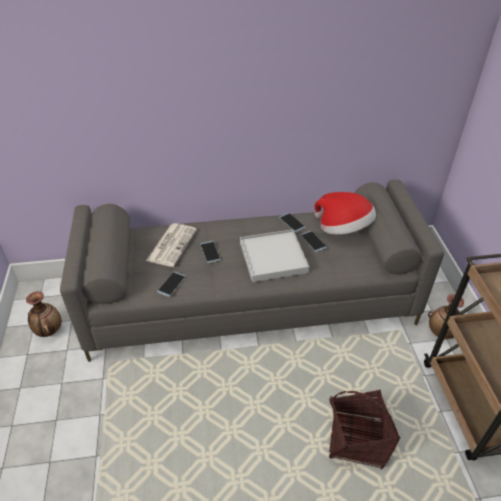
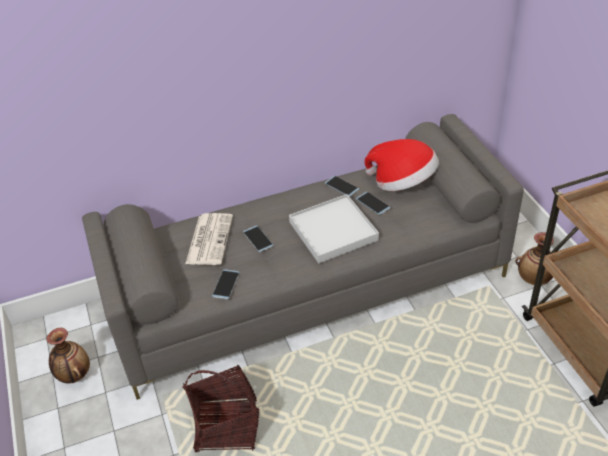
camera: 10 degrees left, 0 degrees up
(357, 440) = (473, 414): basket -> basket (226, 426)

